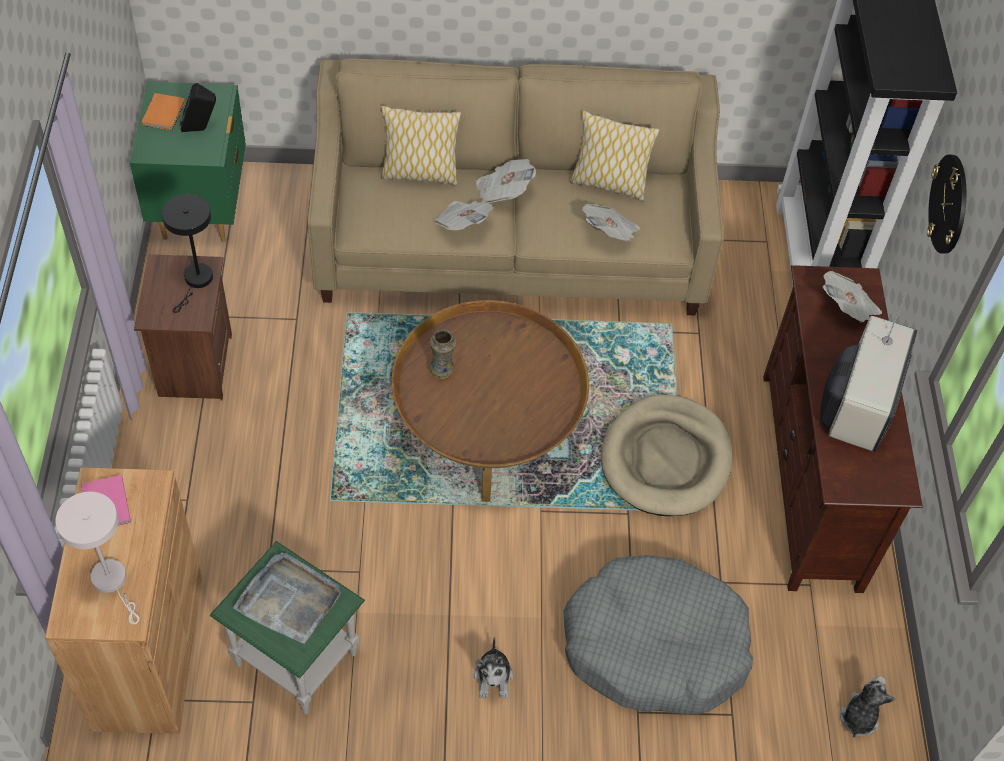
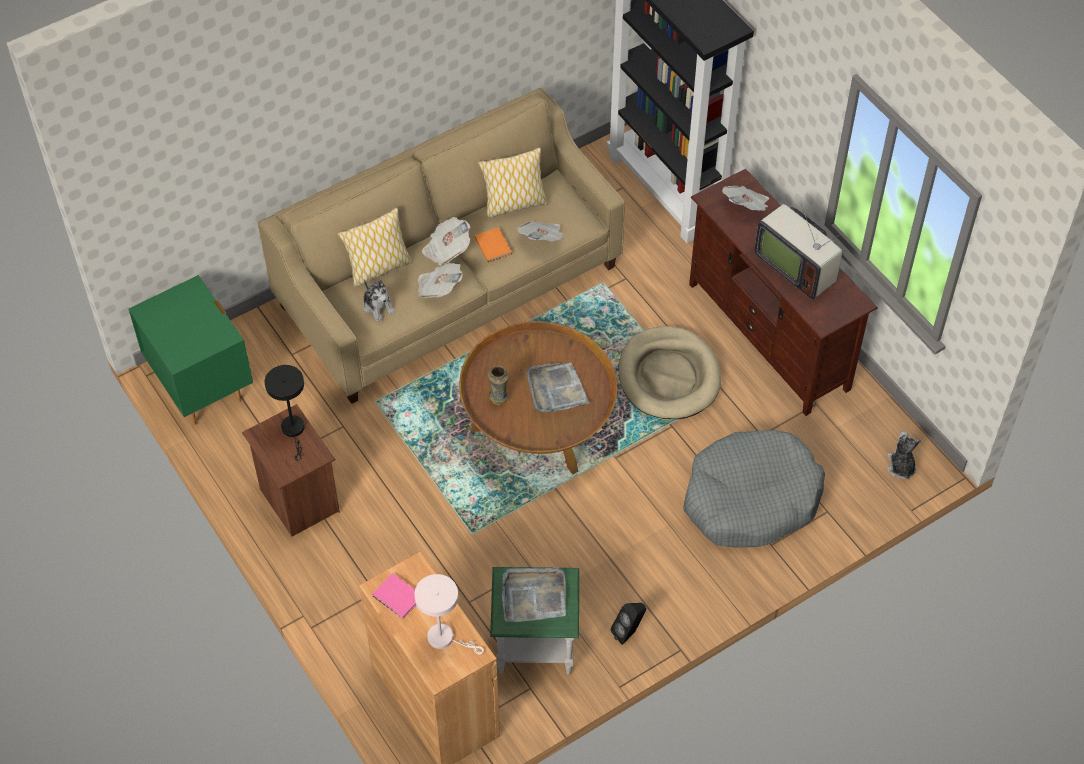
camera: 30 degrees left, 0 degrees up
(165, 113) = (164, 324): orange book -> orange book (493, 245)
(201, 129) = (202, 322): black speaker -> black speaker (629, 633)
(493, 677) = (668, 579): plush toy -> plush toy (378, 306)
(509, 397) = (556, 390): none -> grey tray
(856, 406) = (796, 267): television -> television turned 150 degrees clockwise
(949, 204) = (782, 105): wall clock -> none

